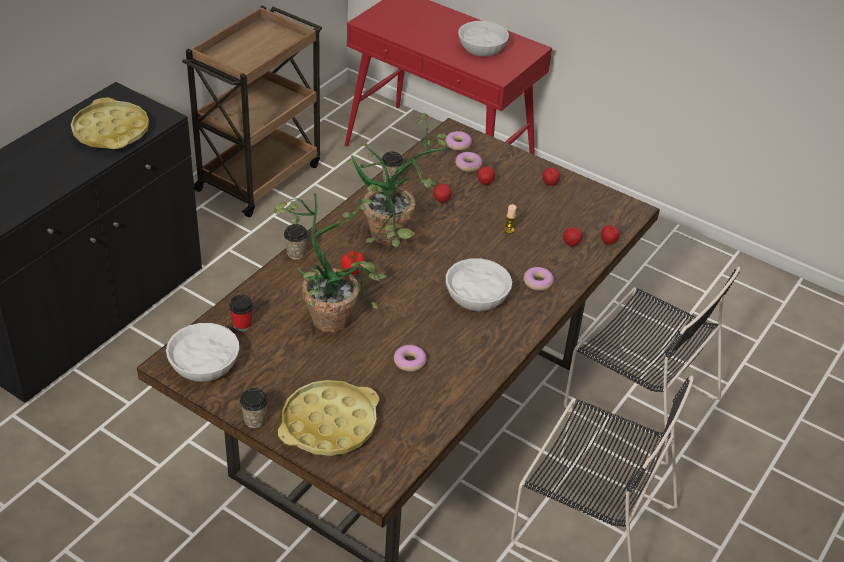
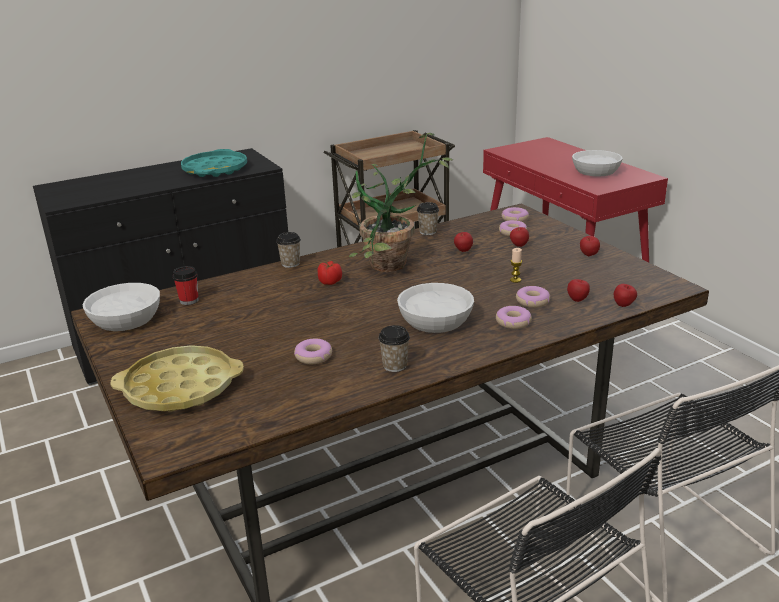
camera: 30 degrees right, 15 degrees down
(111, 131) = (215, 169): yellow tray -> turquoise tray
(255, 420) = (117, 368): cup -> cup (395, 366)
(333, 312) = (279, 307): potted plant -> none
(538, 254) = (532, 301): none -> donut

